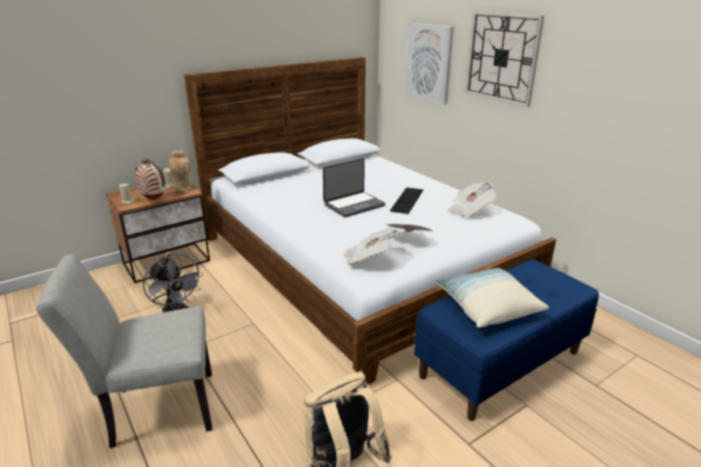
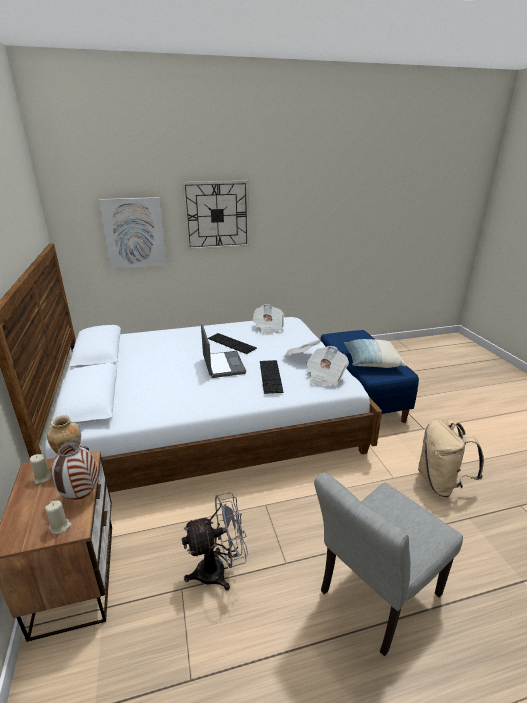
camera: 70 degrees left, 0 degrees up
(154, 410) = (373, 598): grey chair -> grey chair turned 45 degrees clockwise
(346, 229) = (270, 376): none -> keyboard

